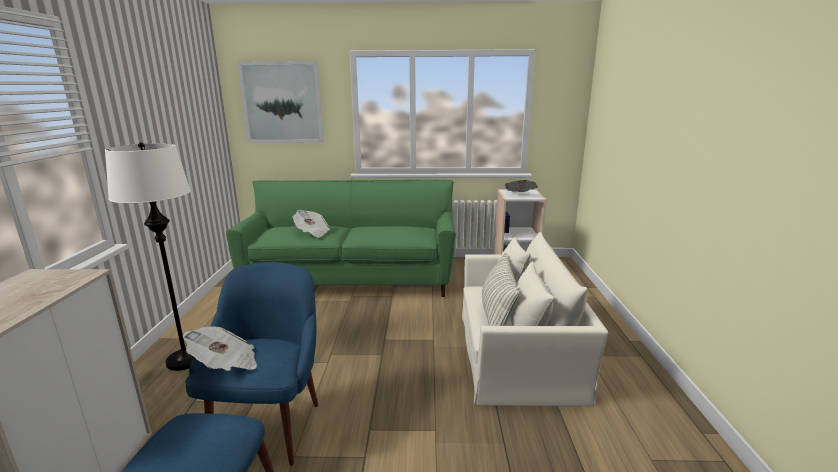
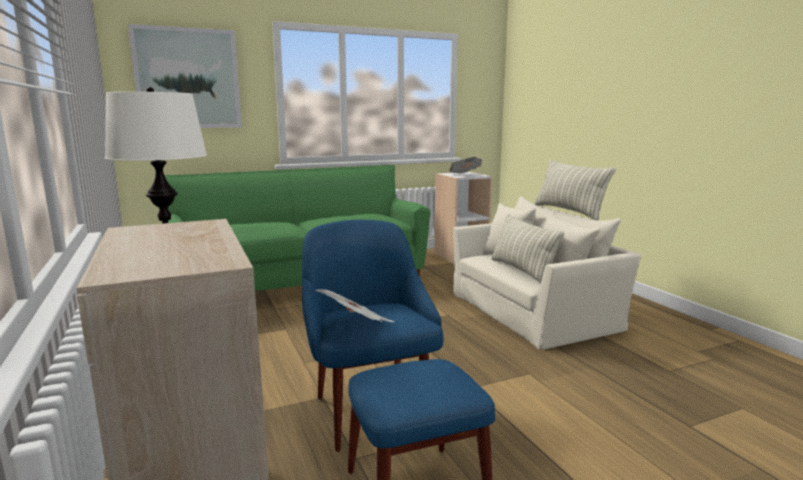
camera: 25 degrees left, 5 degrees down
(312, 232) = (267, 226): newspaper -> none
(564, 262) = (569, 211): none -> pillow

